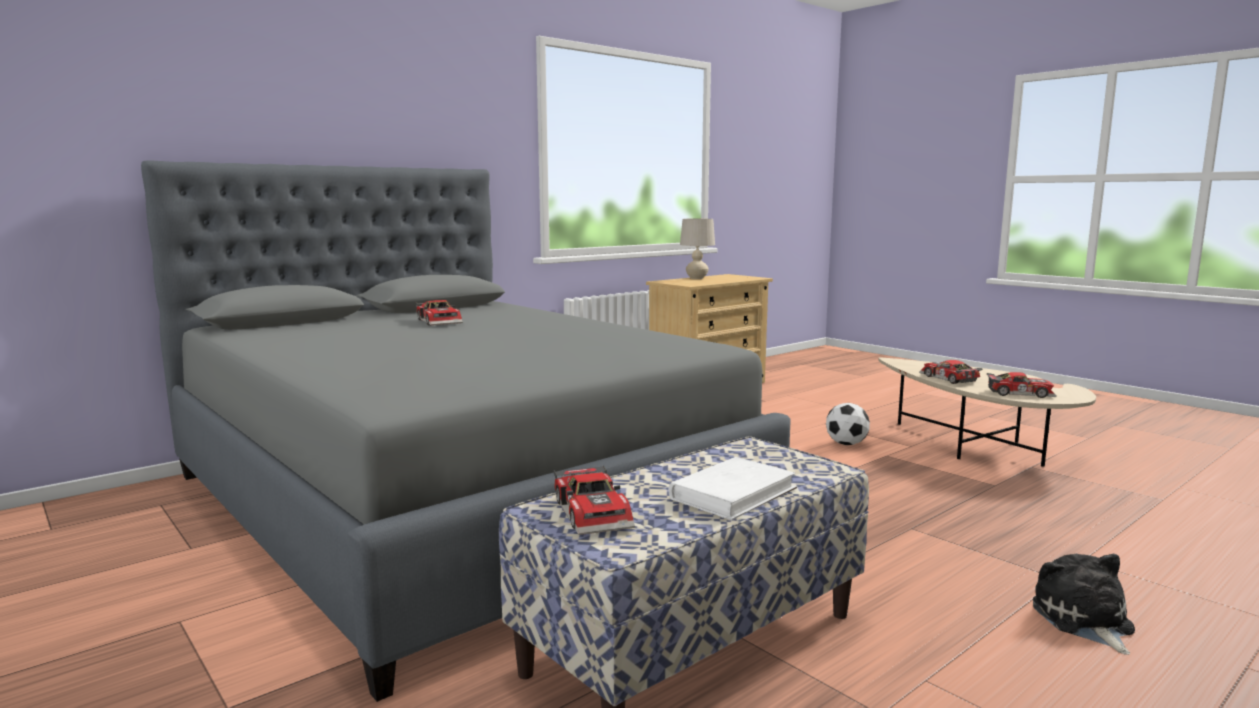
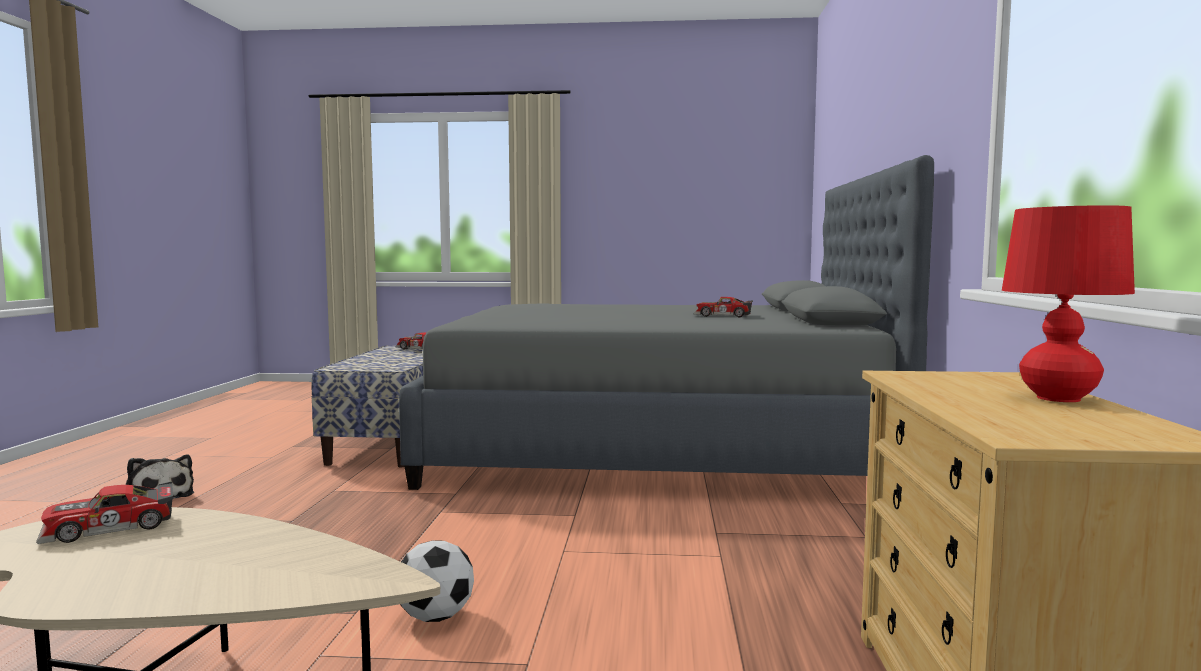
camera: 135 degrees right, 5 degrees down
(696, 278) = (1058, 398): beige table lamp -> red table lamp
(733, 493) = (373, 357): white book -> none
(948, 379) = (247, 536): toy car -> none

